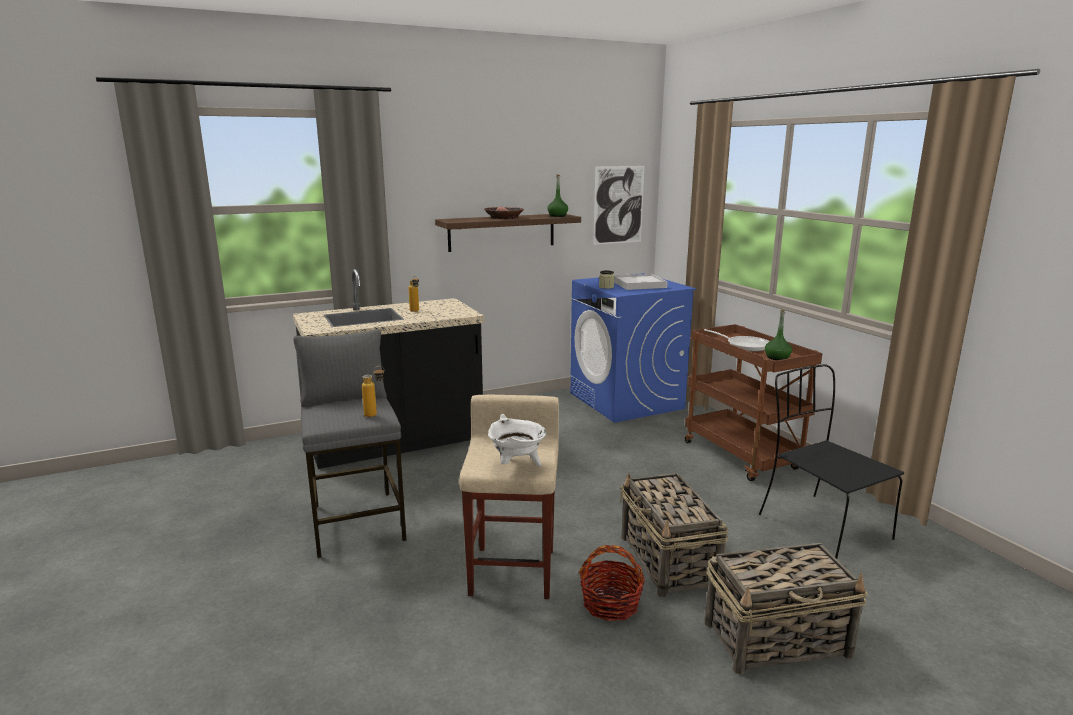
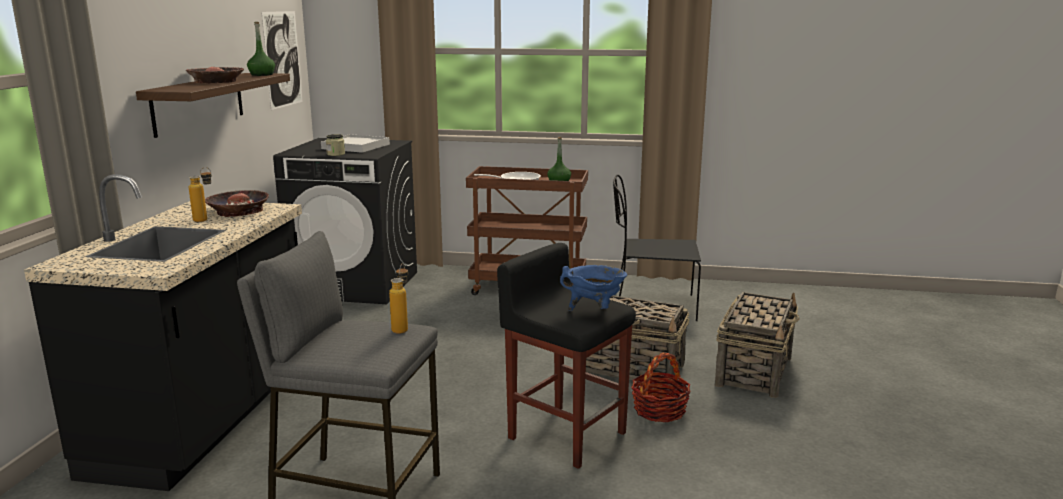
camera: 55 degrees left, 0 degrees up
(446, 310) = (238, 210): none -> bowl
(513, 570) = (565, 434): beige stool -> black stool
(517, 465) = (594, 311): white cooking pot -> blue cooking pot
(626, 401) = (356, 284): blue washing machine -> black washing machine

